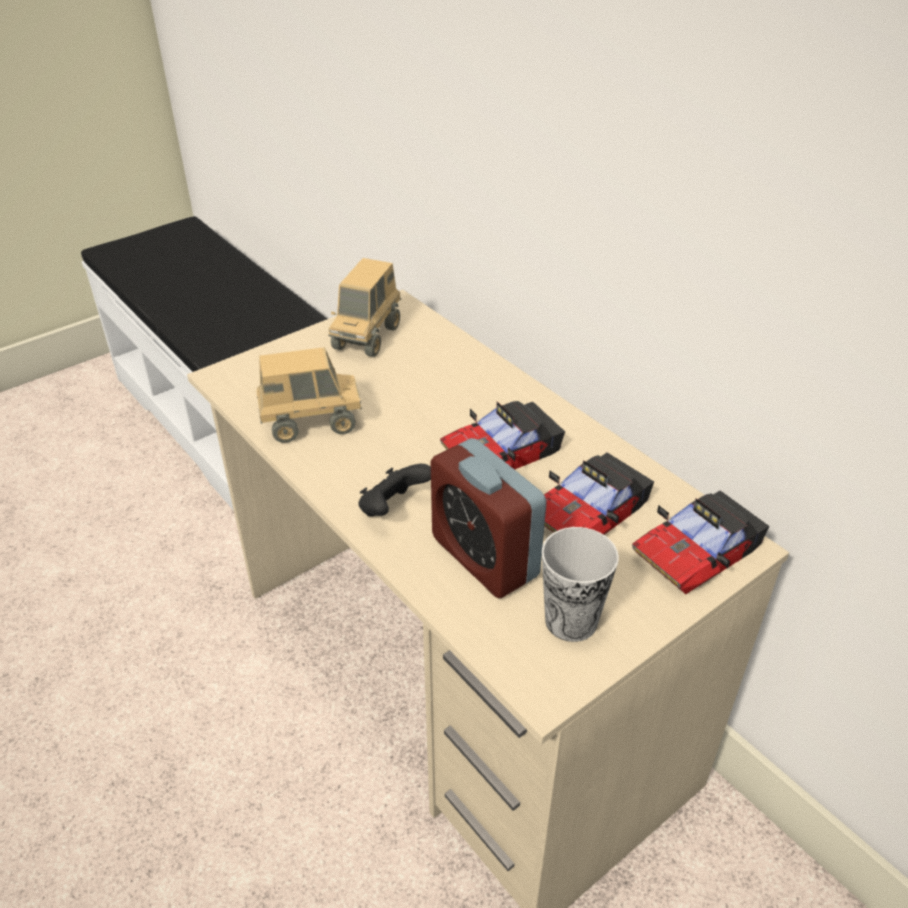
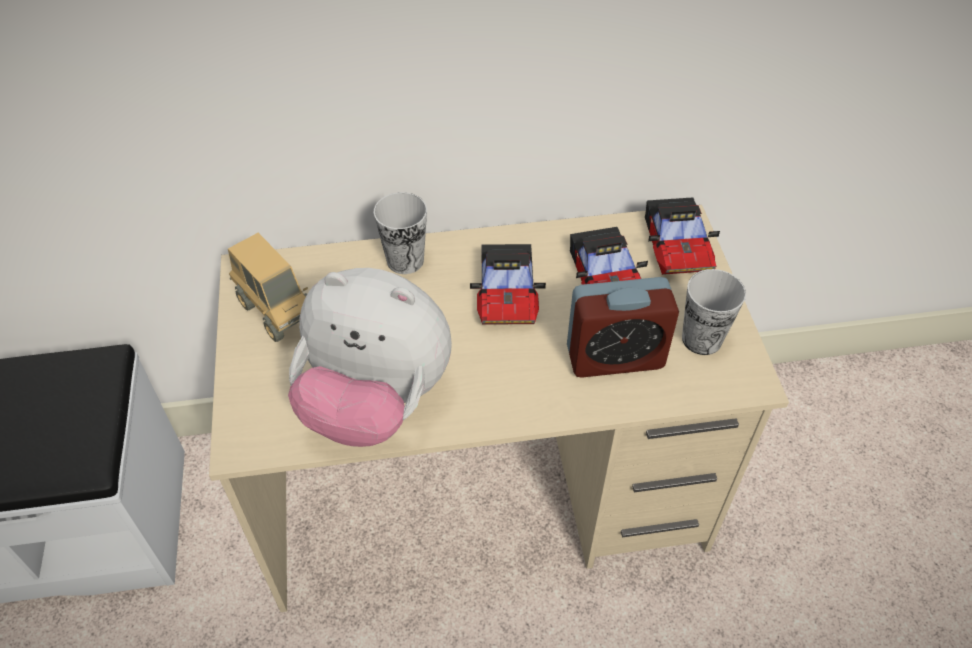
camera: 60 degrees left, 10 degrees up
(311, 424) = (375, 402): toy truck -> plush toy
(393, 509) = (526, 389): black game controller -> none
(484, 377) = (405, 260): none -> cup

